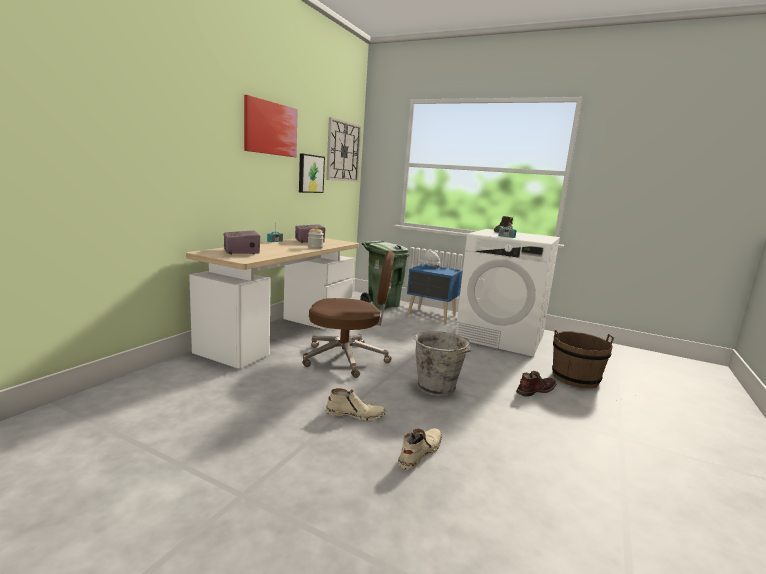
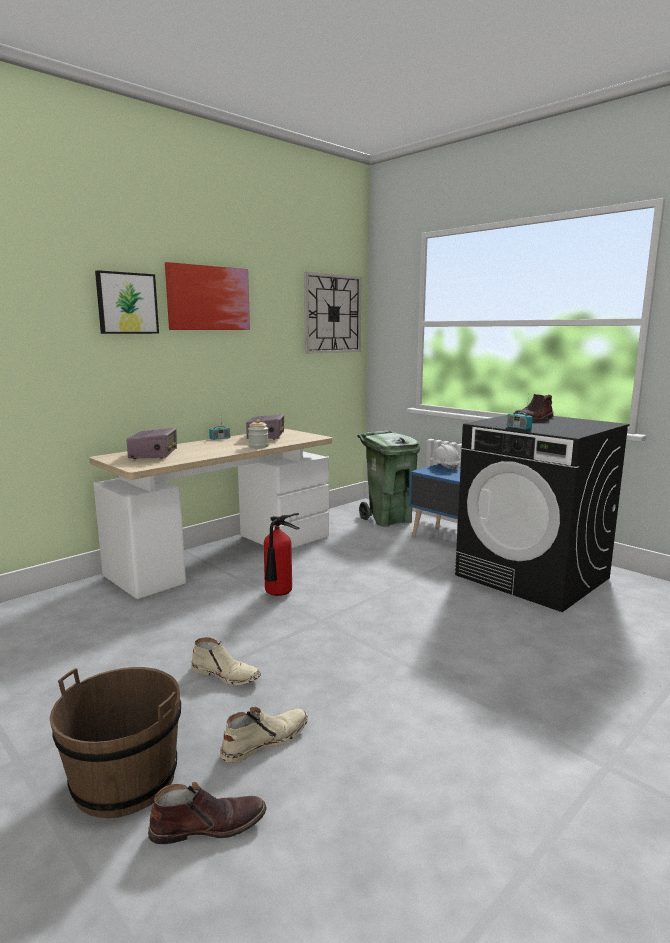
camera: 20 degrees right, 0 degrees up
(310, 174) = (277, 348): picture -> picture (127, 303)
(347, 358) = (278, 595): brown office chair -> fire extinguisher
(437, 388) = (366, 649): grey bucket -> none
(501, 337) = (533, 577): white washing machine -> black washing machine
(535, 390) = (519, 668): brown boot -> brown boot (208, 825)
(575, 378) = (607, 655): brown bucket -> brown bucket (125, 780)

